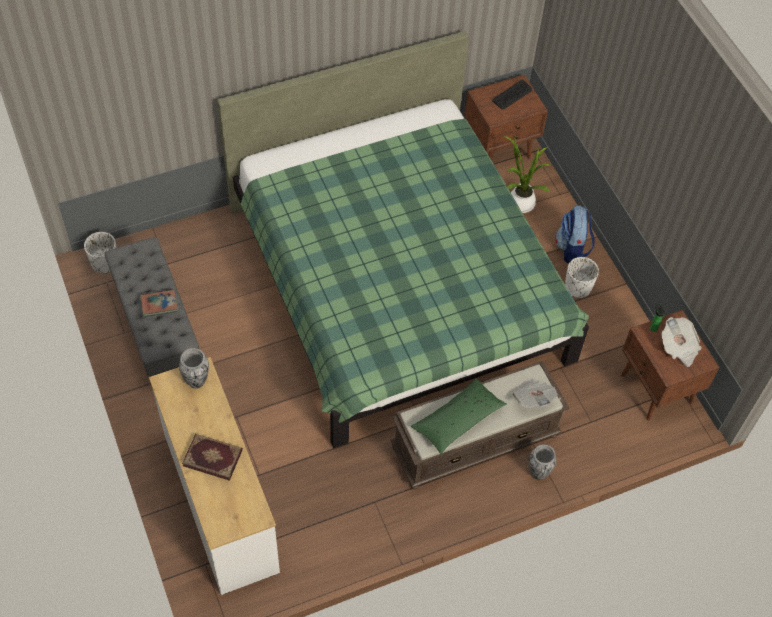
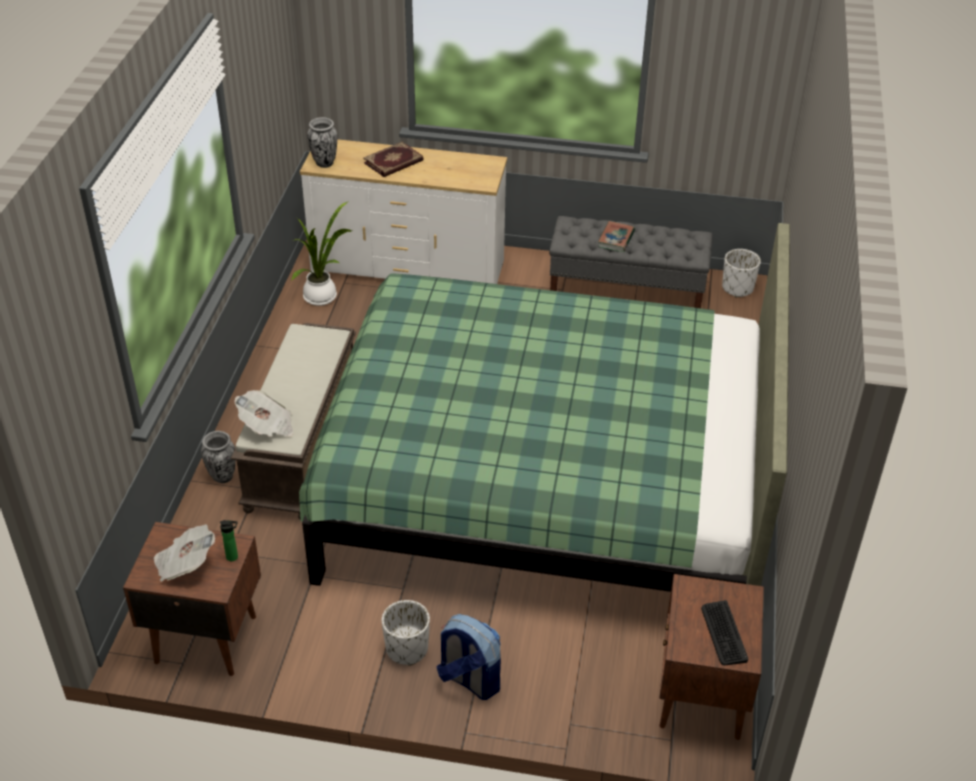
camera: 125 degrees right, 15 degrees down
(197, 381) = (477, 177): vase -> vase (324, 163)
(458, 420) = (301, 363): green pillow -> none
(519, 202) = (589, 666): potted plant -> potted plant (323, 296)

